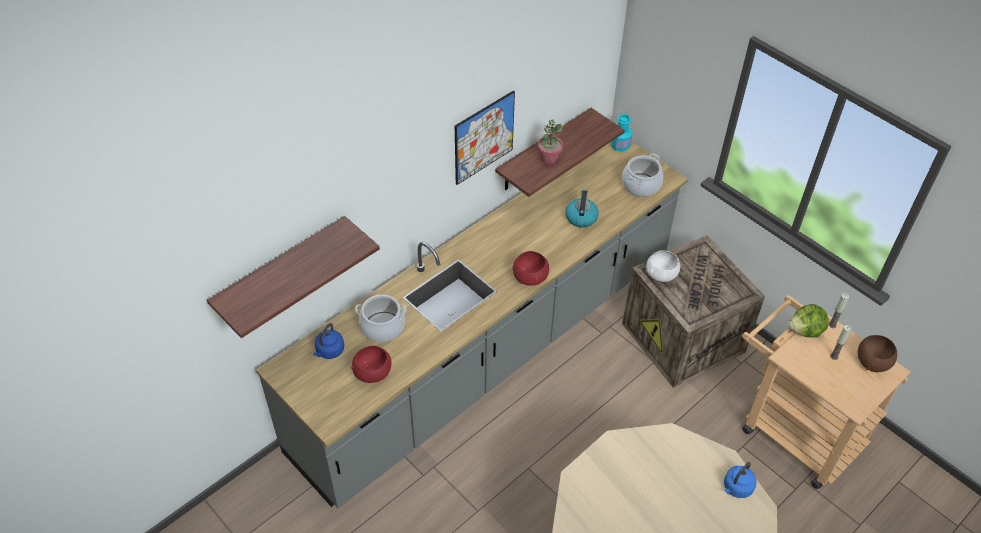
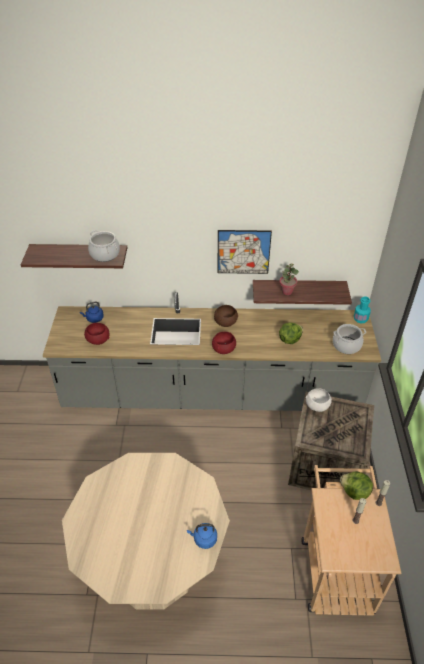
camera: 45 degrees right, 5 degrees down
(382, 327) = (128, 324): cooking pot -> cooking pot (105, 254)
(581, 217) = (289, 339): kettle -> lettuce
(872, 362) = (379, 545): brown bowl -> brown bowl (226, 322)

